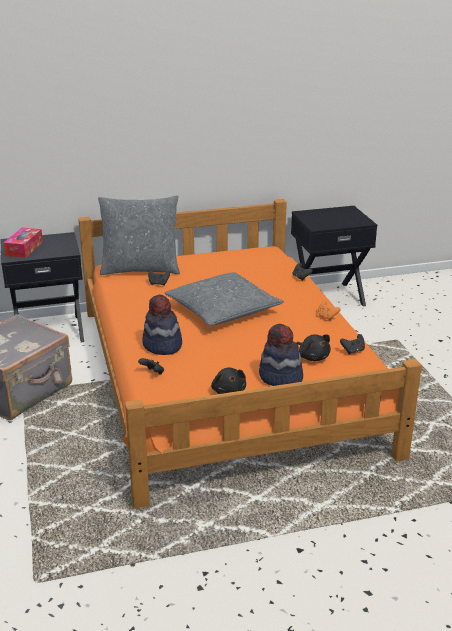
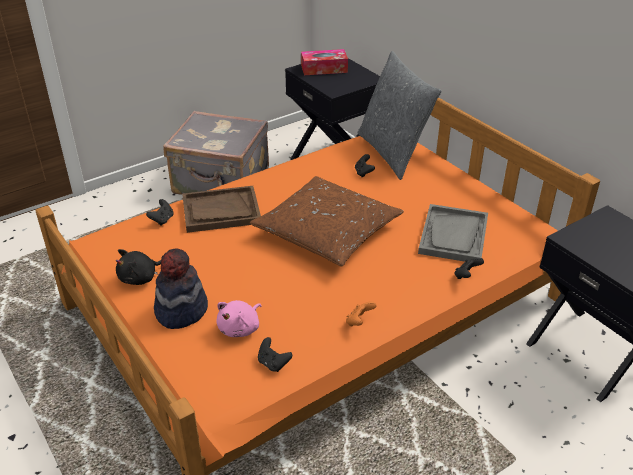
camera: 70 degrees right, 10 degrees up
(162, 345) = (221, 211): hat -> brown tray
(223, 309) = (327, 231): grey pillow -> brown pillow
(258, 272) = (453, 236): none -> grey tray
(313, 357) = (240, 328): black plush toy -> pink plush toy

